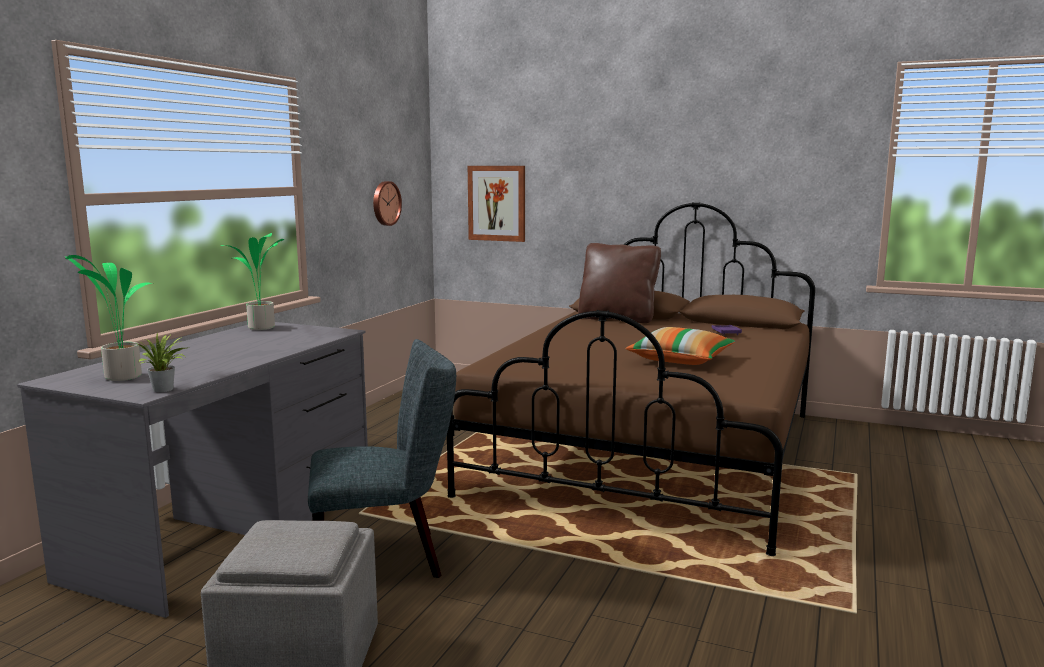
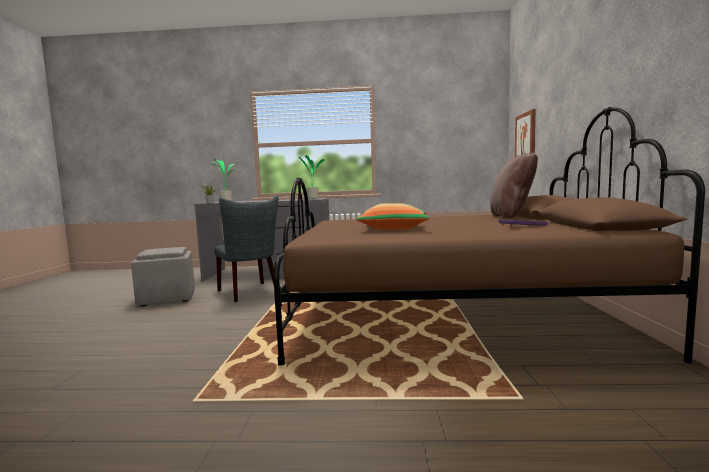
camera: 70 degrees right, 5 degrees down
(385, 203) = (450, 147): wall clock -> none

